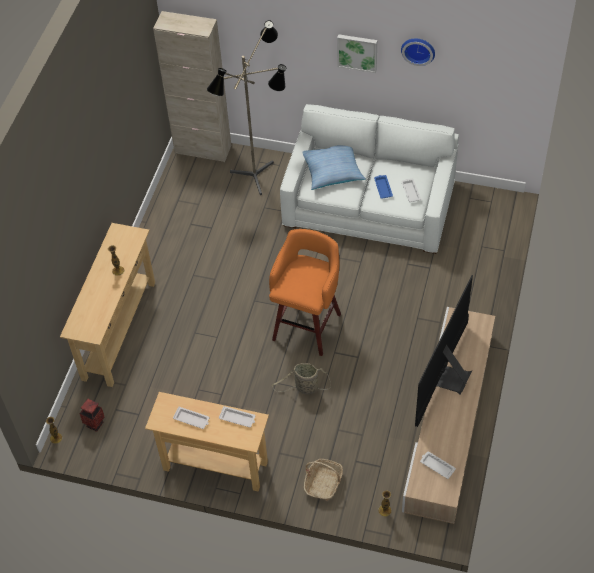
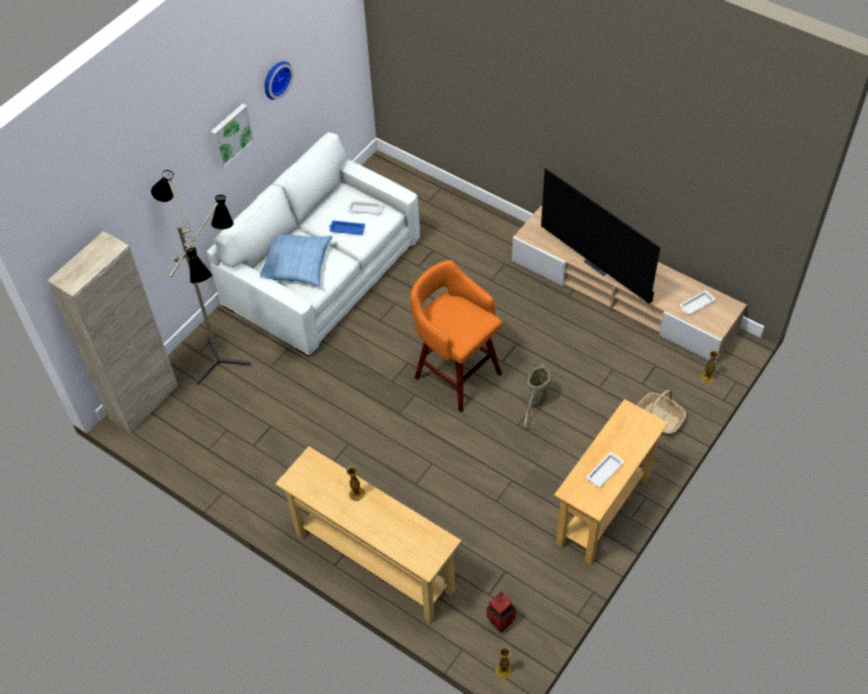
camera: 70 degrees left, 0 degrees up
(238, 418) = (619, 427): white tray -> none

